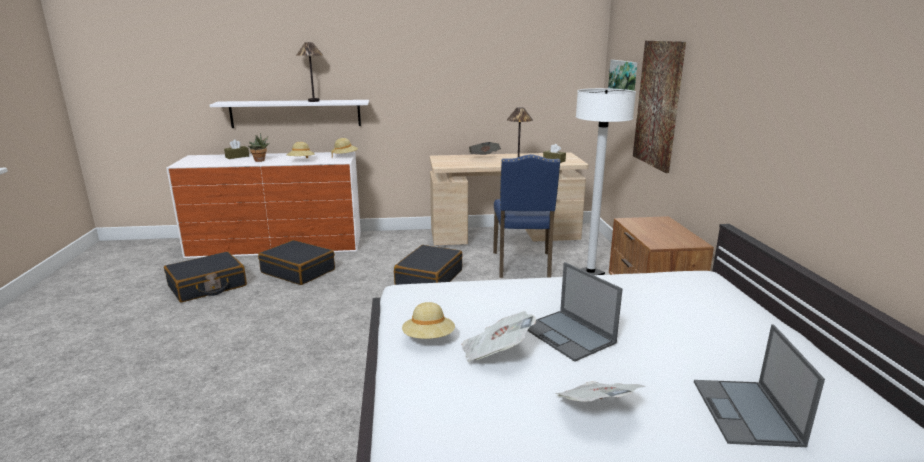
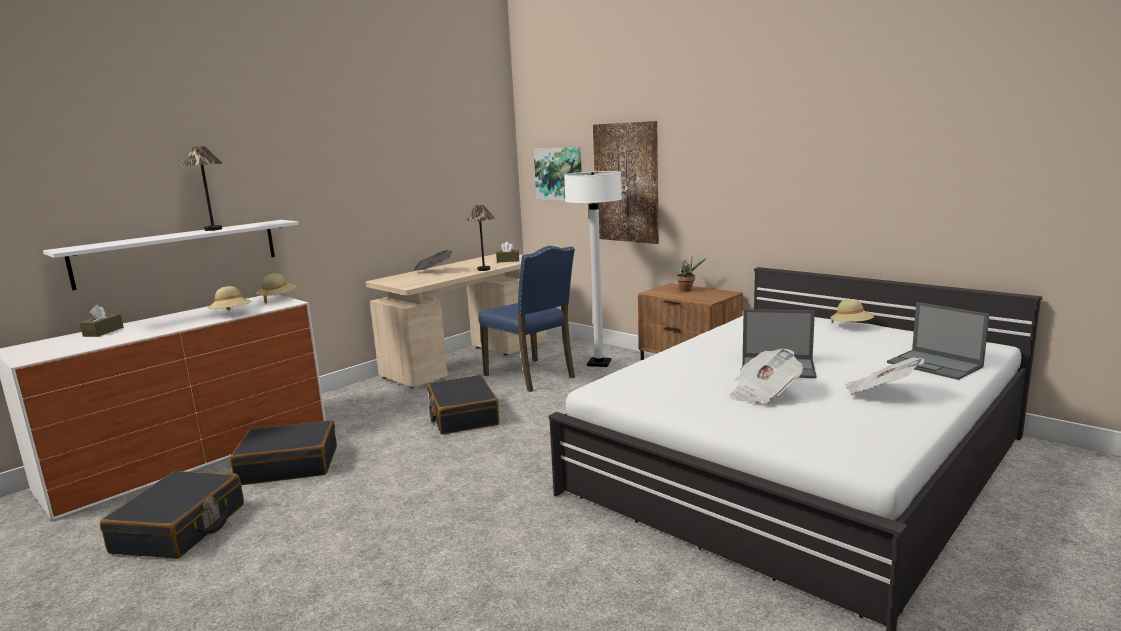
camera: 40 degrees left, 5 degrees down
(260, 161) = (164, 327): potted plant -> potted plant (687, 290)
(429, 338) = (702, 405): beige hat -> beige hat (851, 326)

